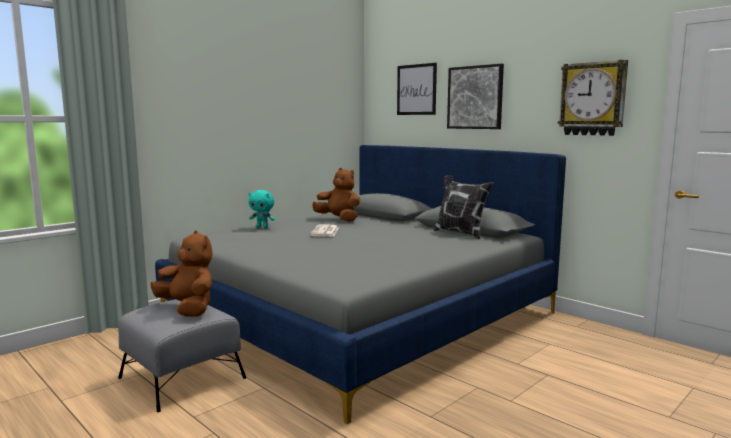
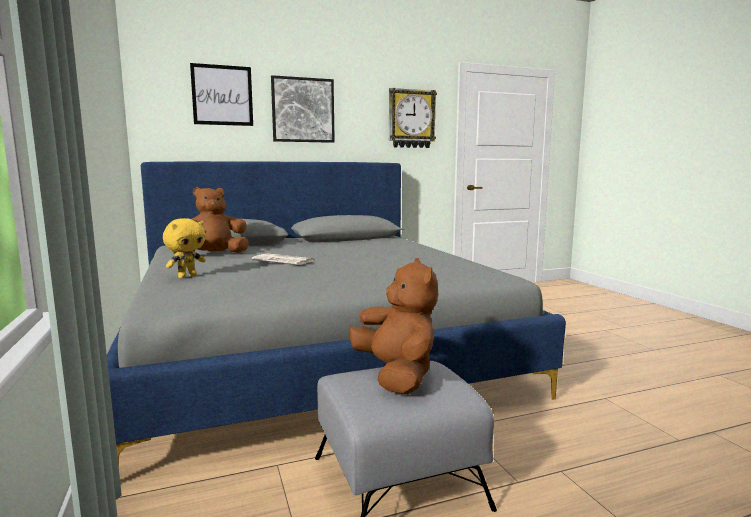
camera: 65 degrees left, 0 degrees up
(188, 309) = (396, 375): brown plush toy -> brown plush toy turned 90 degrees clockwise
(262, 227) = (187, 276): turquoise plush toy -> yellow plush toy
(460, 233) = (357, 240): pillow -> none

